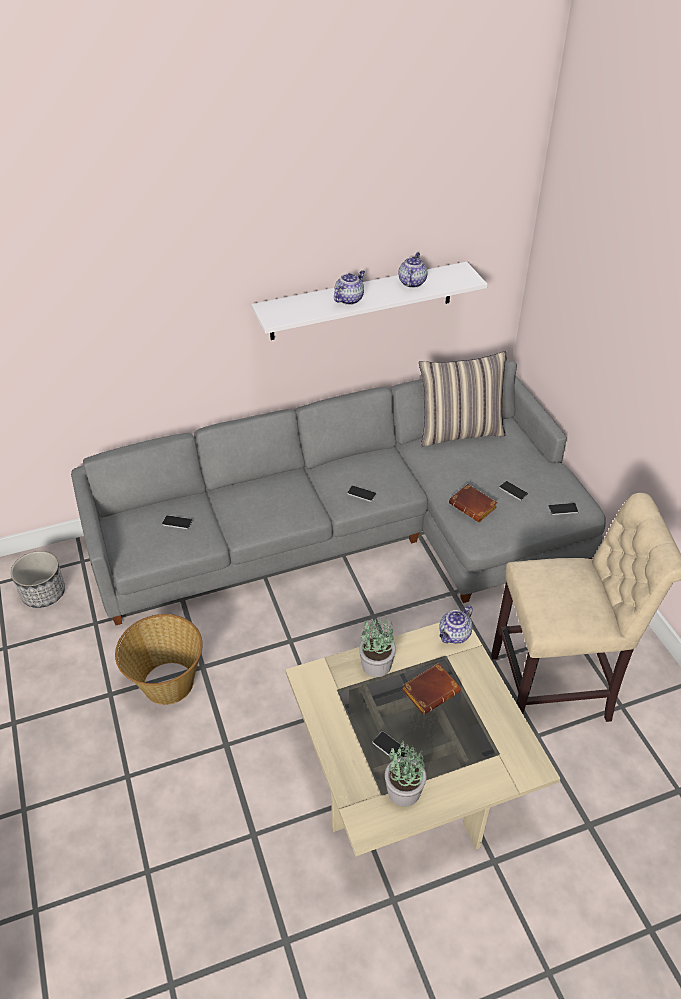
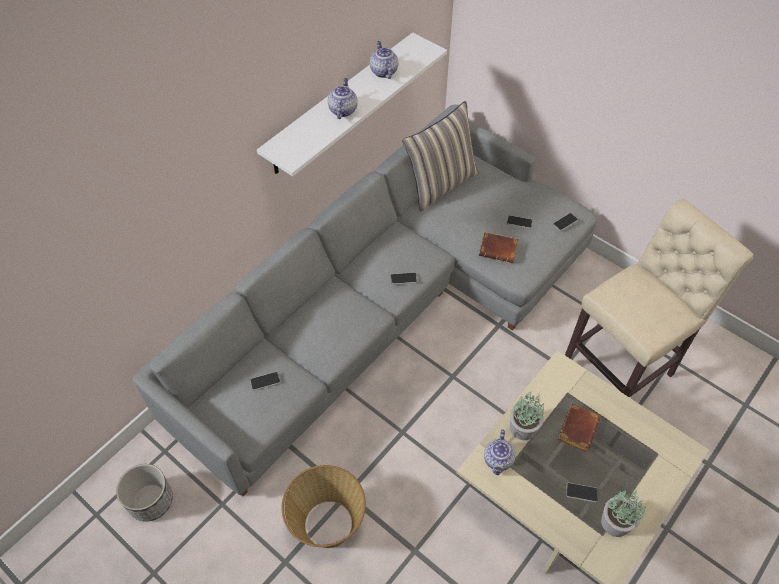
camera: 30 degrees left, 10 degrees up
(454, 635) = (562, 372): teapot -> teapot (498, 460)

